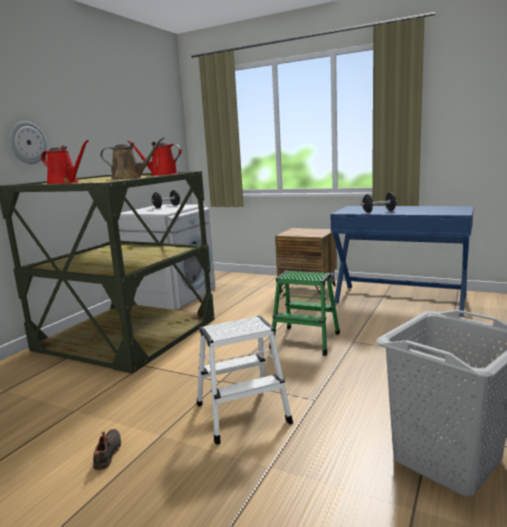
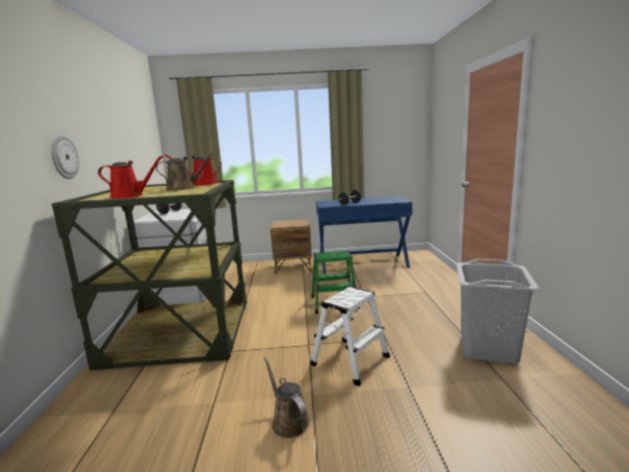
camera: 30 degrees left, 0 degrees up
(109, 453) = (288, 421): black shoe -> brown watering can

